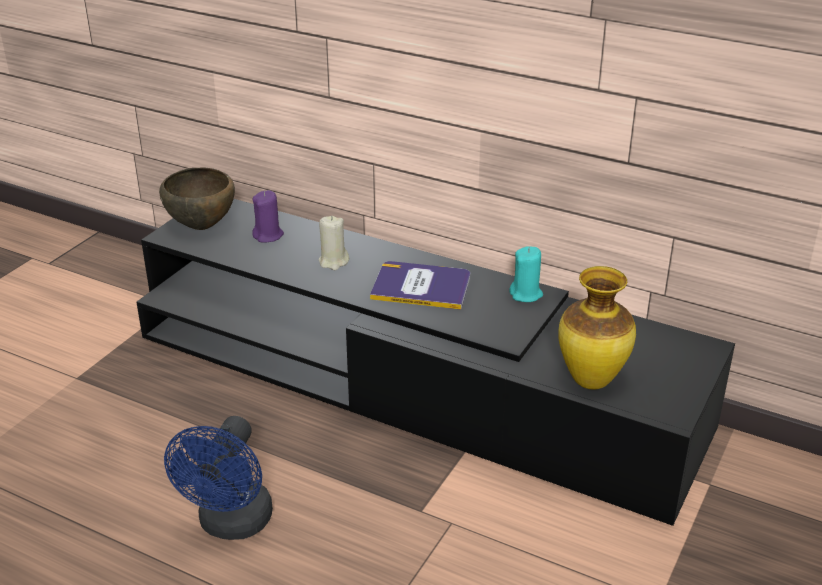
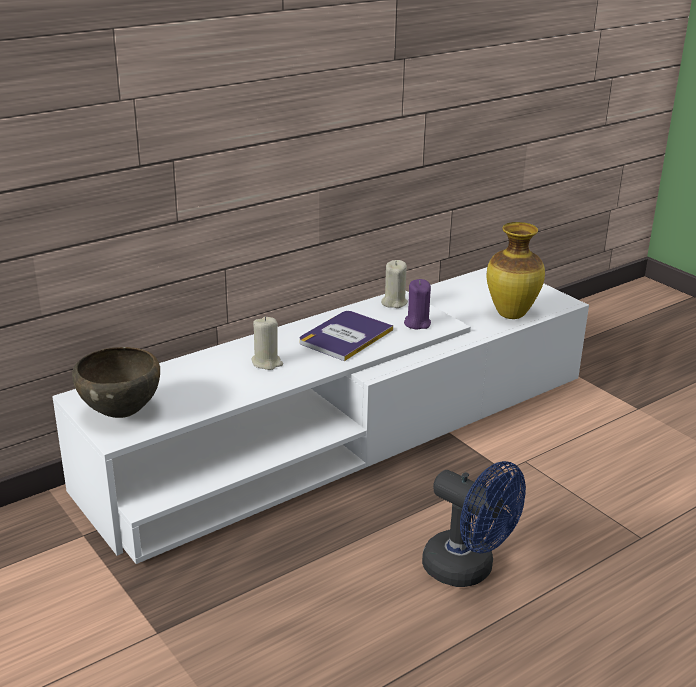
camera: 65 degrees left, 5 degrees down
(268, 235) = (184, 383): purple candle -> purple candle (417, 323)
(411, 383) = (346, 431): black tv stand -> white tv stand
(526, 294) = (394, 302): turquoise candle -> beige candle

